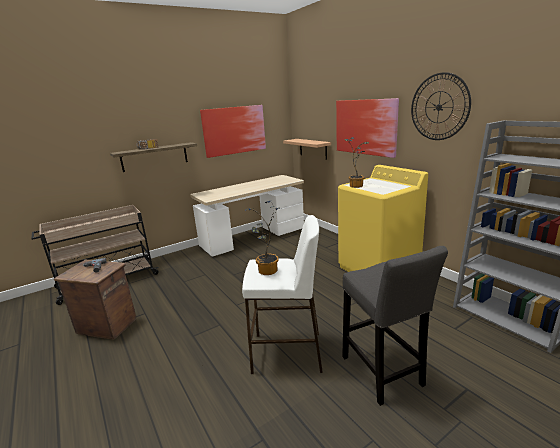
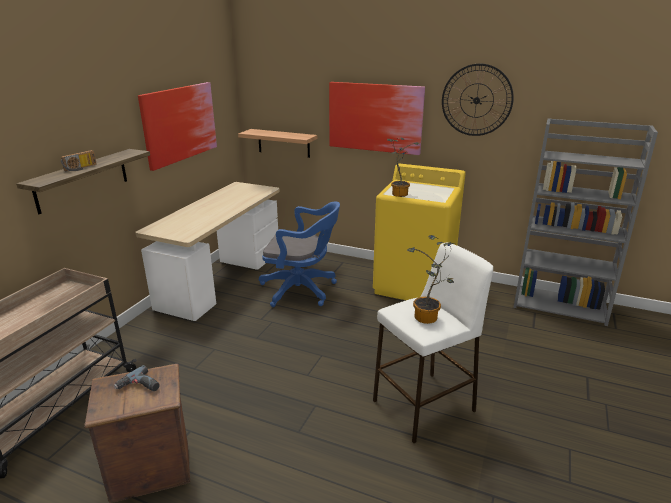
camera: 35 degrees left, 5 degrees up
(292, 254) = (302, 290): none -> blue office chair
(383, 374) = (523, 390): grey stool -> none

